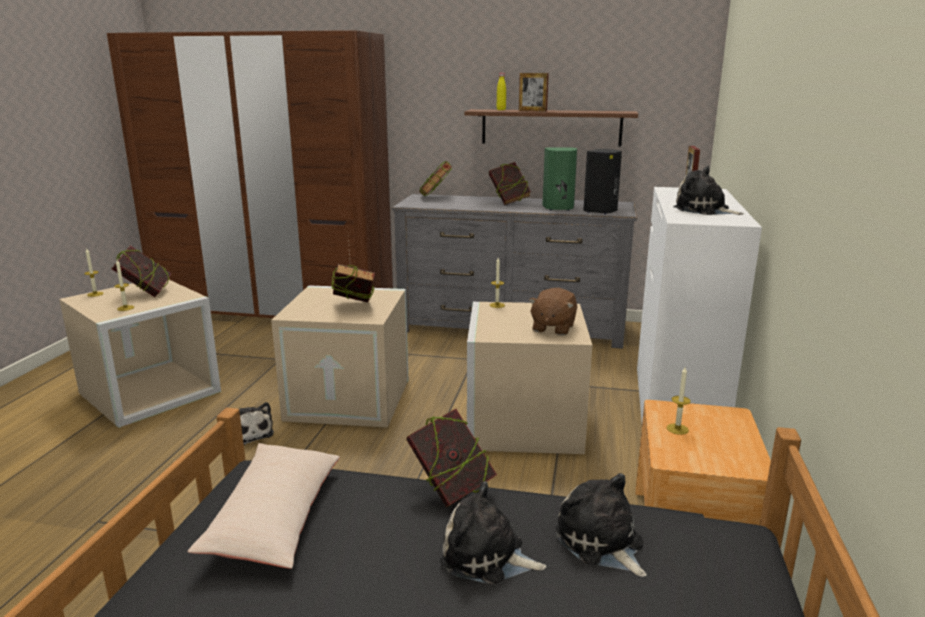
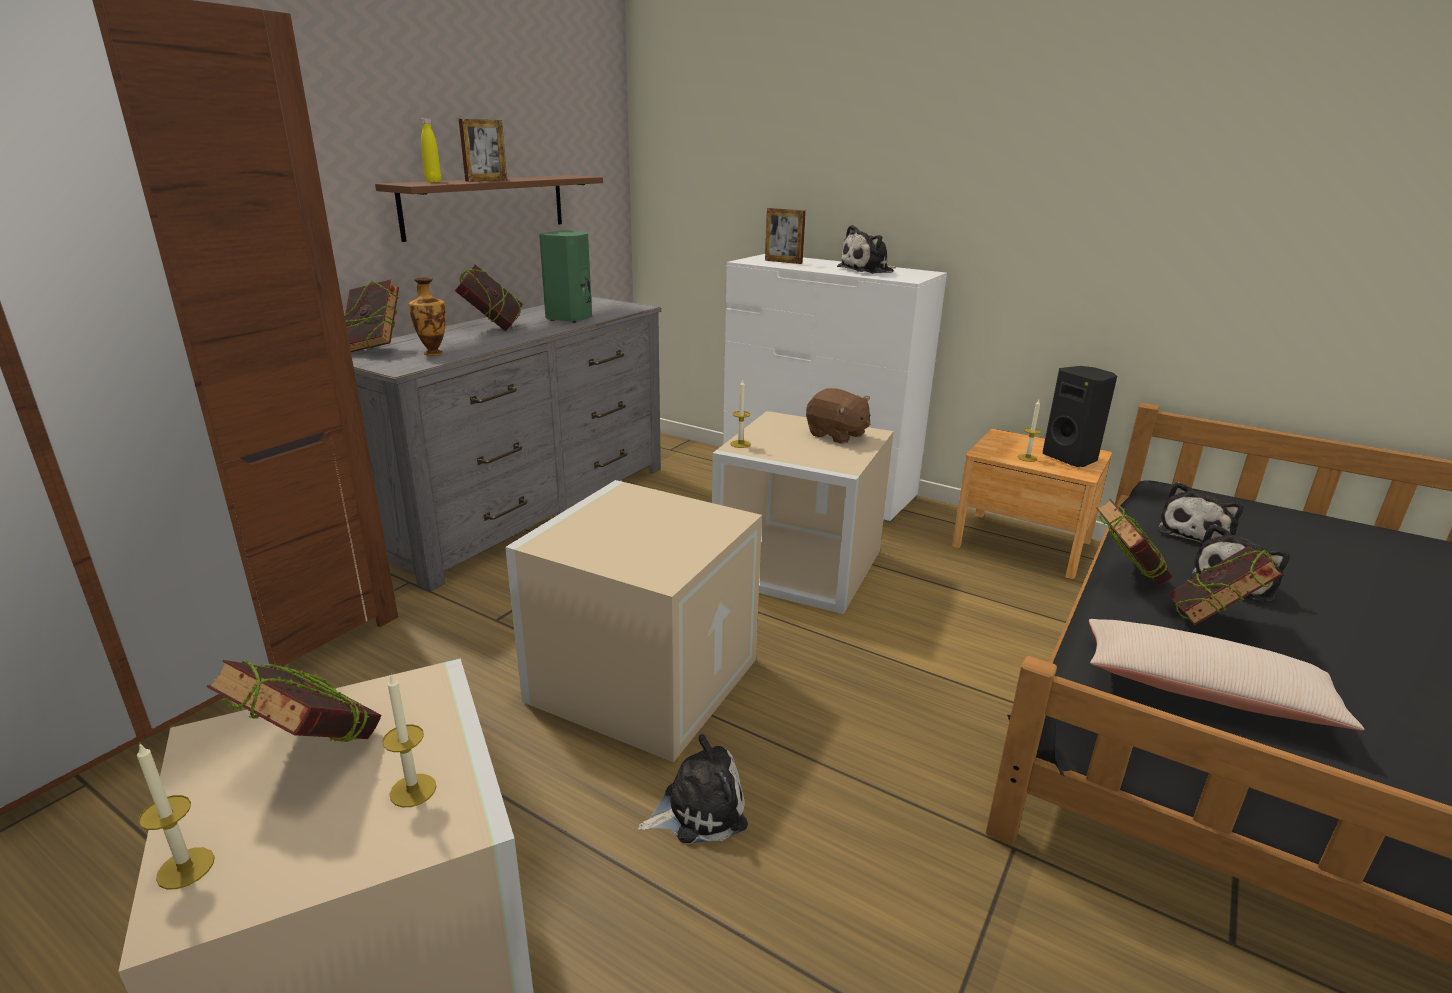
camera: 70 degrees left, 5 degrees up
(354, 307) = (670, 523): book -> book (1209, 622)
(441, 203) = (433, 353): none -> vase
(601, 211) = (615, 310): black speaker -> black speaker (1071, 458)
(601, 542) = (1196, 533): plush toy -> plush toy turned 45 degrees counterclockwise

